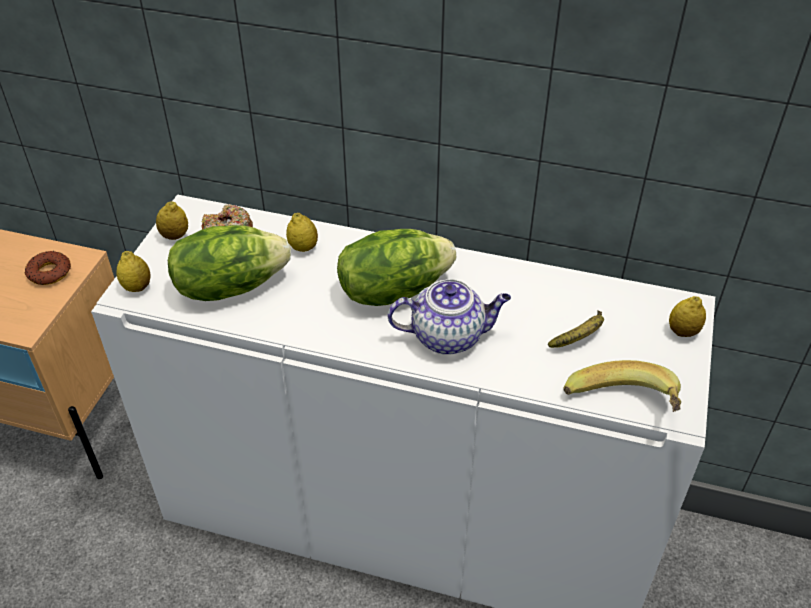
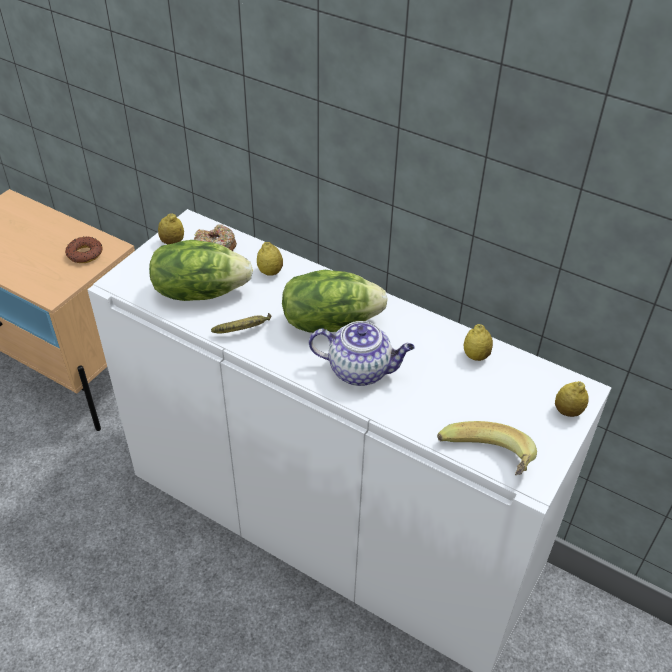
camera: 15 degrees right, 0 degrees up
(137, 287) = (128, 277): lemon -> lemon (475, 356)
(580, 337) = (473, 395): banana -> banana (244, 330)

